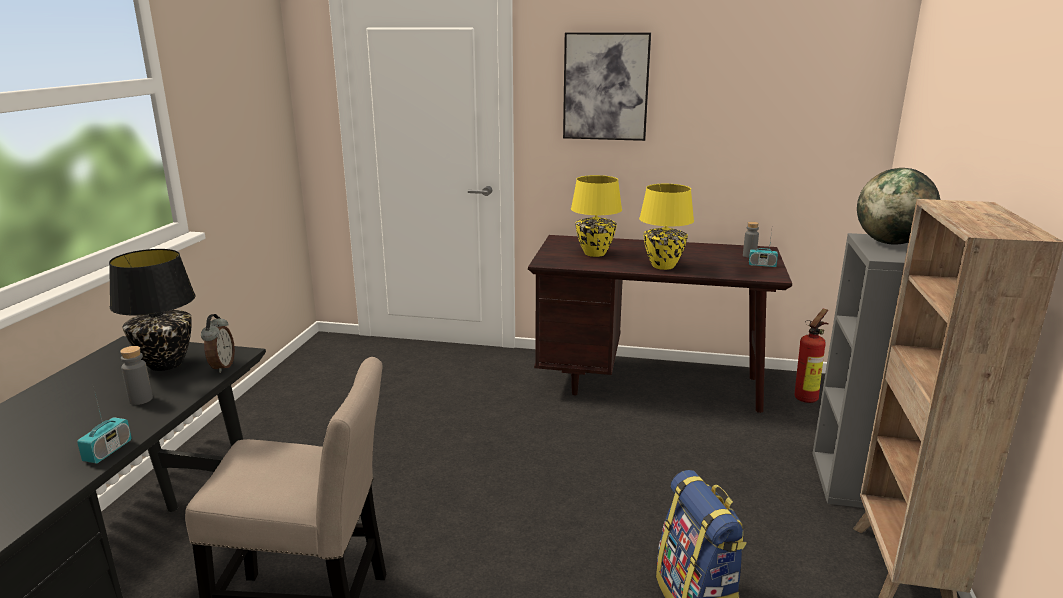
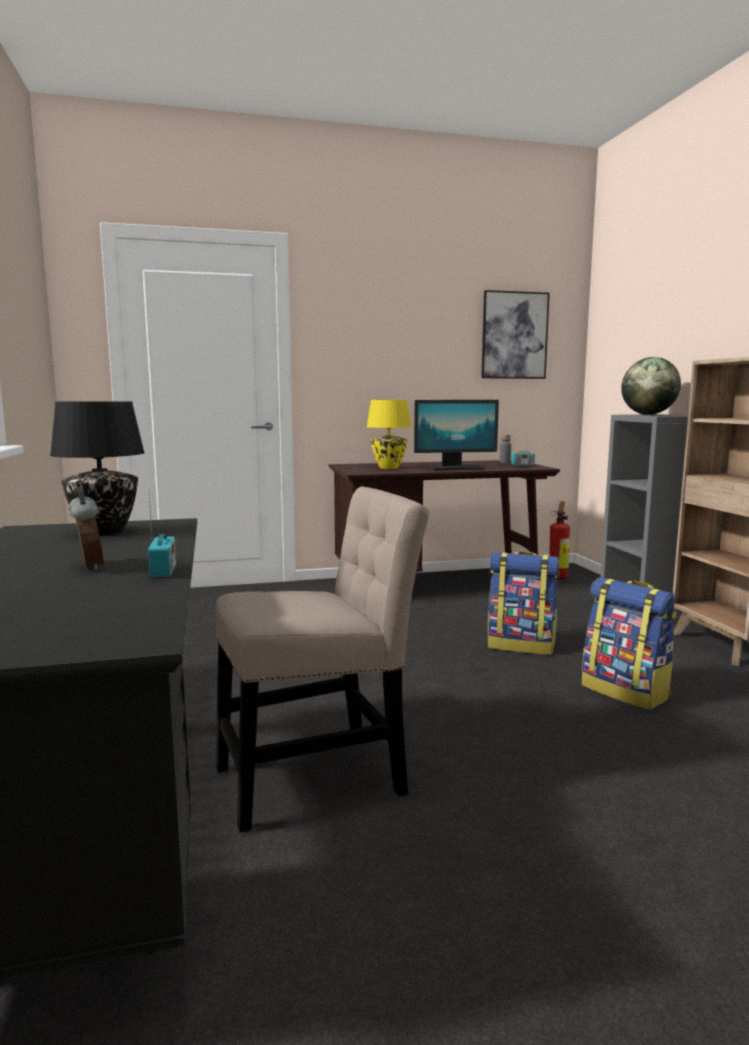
camera: 25 degrees left, 10 degrees down
(141, 399) = (126, 548): grey bottle -> none
(221, 367) = (174, 528): alarm clock -> alarm clock (89, 567)
(606, 87) = (373, 329): picture -> picture (514, 335)
(652, 498) = (521, 645): none -> backpack
(663, 266) = (455, 469): yellow table lamp -> monitor

